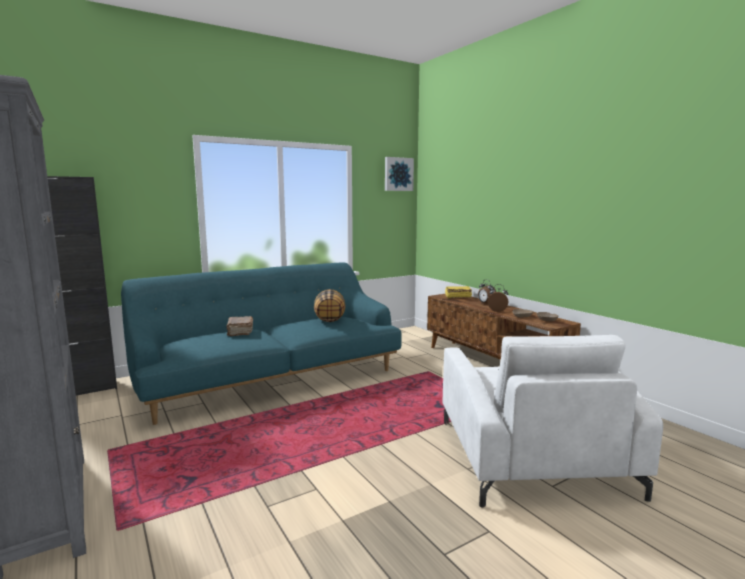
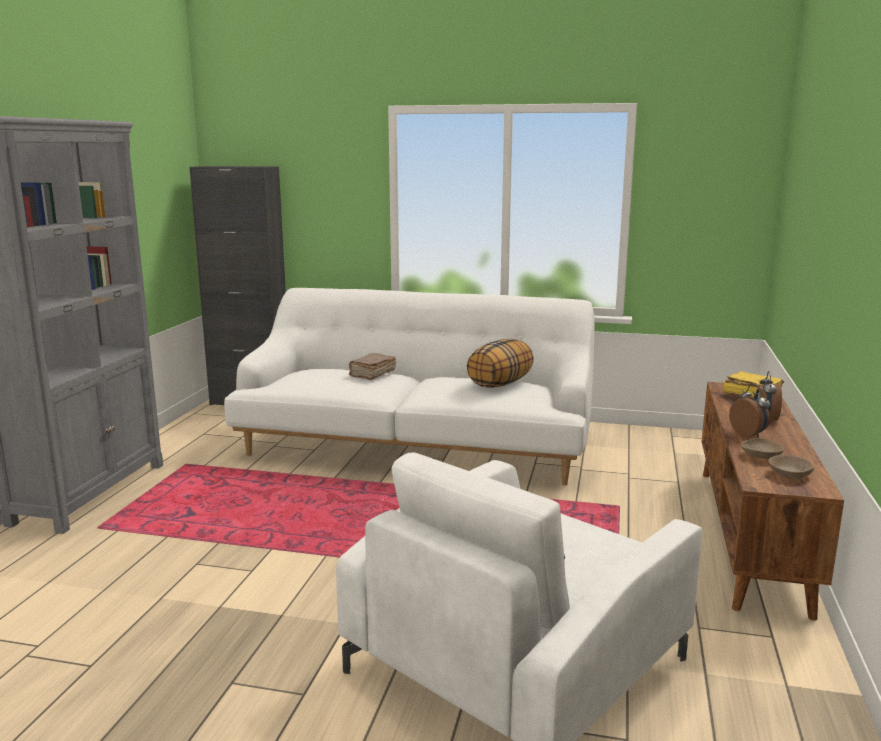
camera: 45 degrees right, 5 degrees up
(270, 378) = (417, 445): turquoise sofa -> white sofa
(398, 174) = (736, 149): picture -> none

